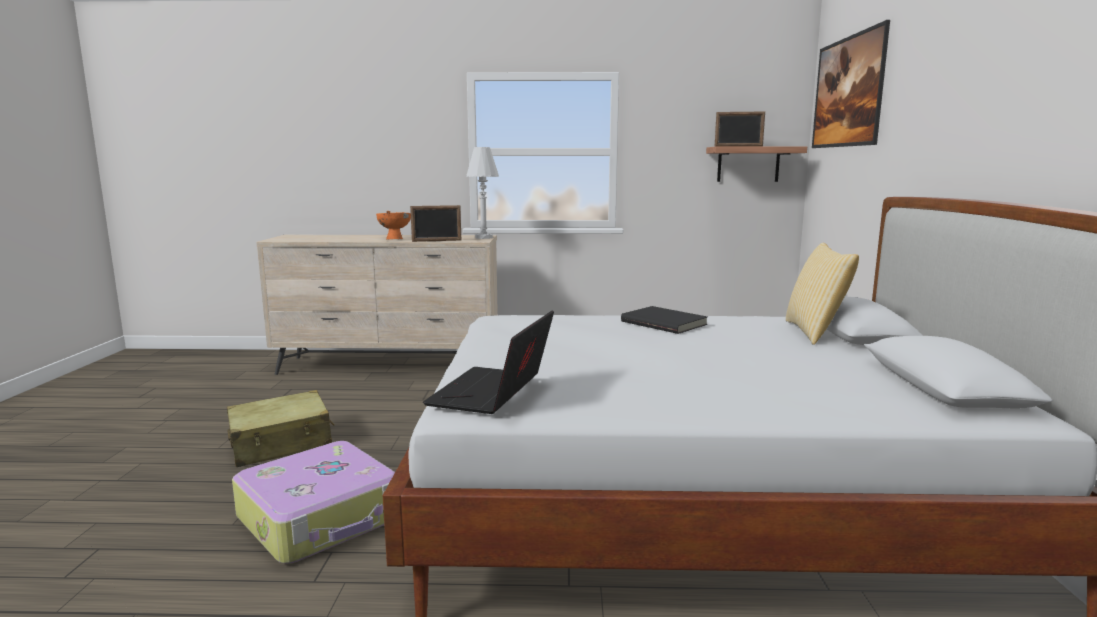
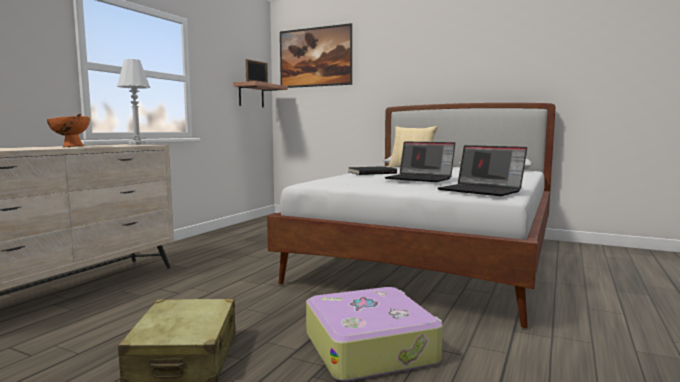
camera: 65 degrees left, 5 degrees down
(436, 241) = (120, 146): picture frame -> none
(598, 351) = (420, 179): none -> laptop

